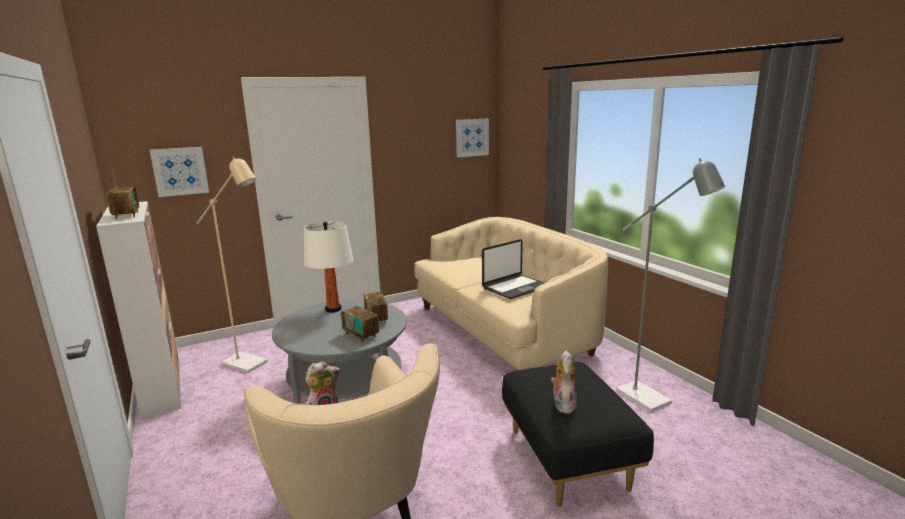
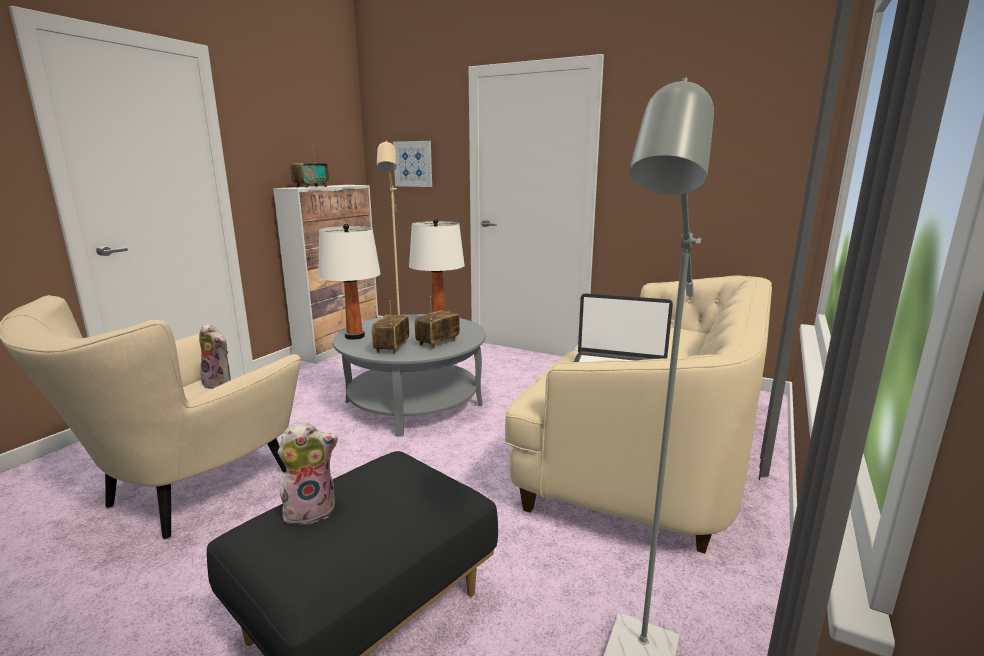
camera: 55 degrees right, 0 degrees up
(308, 342) = (354, 336): none -> white table lamp
(472, 137) = (770, 143): picture -> none

